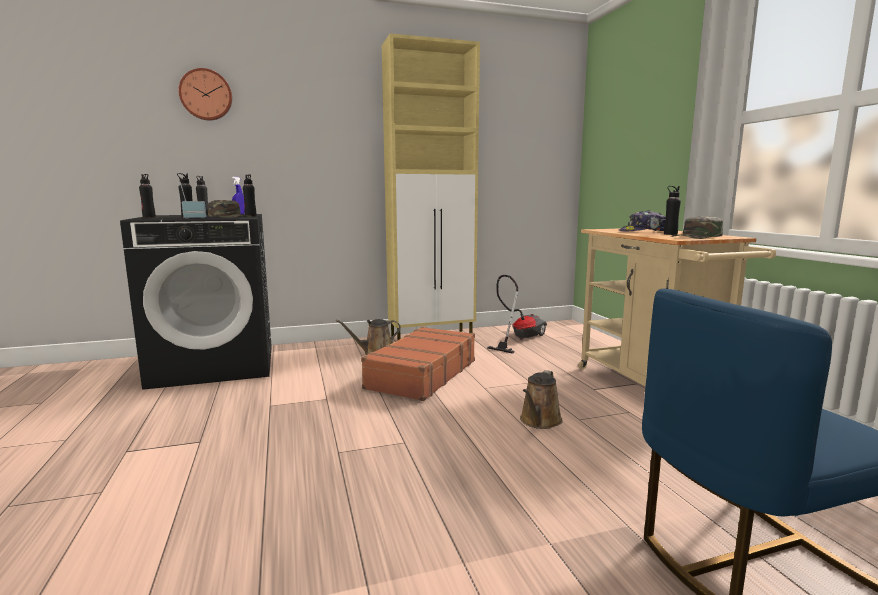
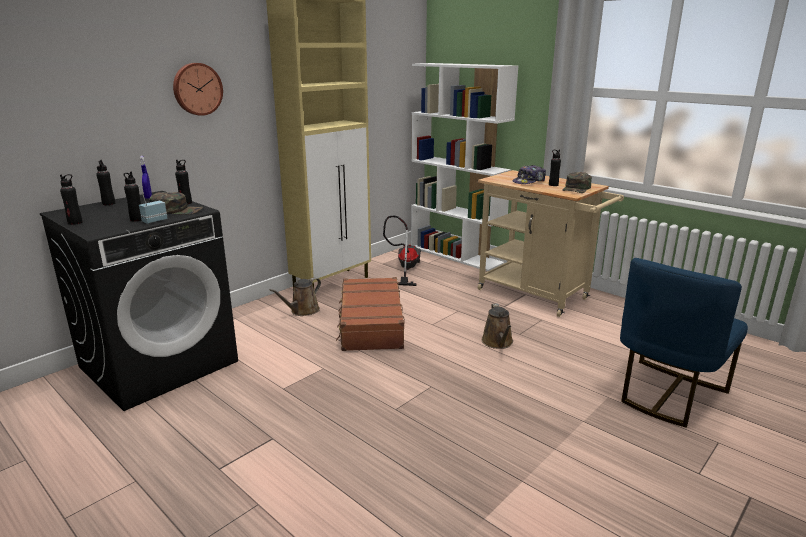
camera: 30 degrees left, 10 degrees up
(206, 95) = (87, 60): wall clock -> wall clock (197, 89)
(592, 336) = (456, 255): none -> white bookcase

